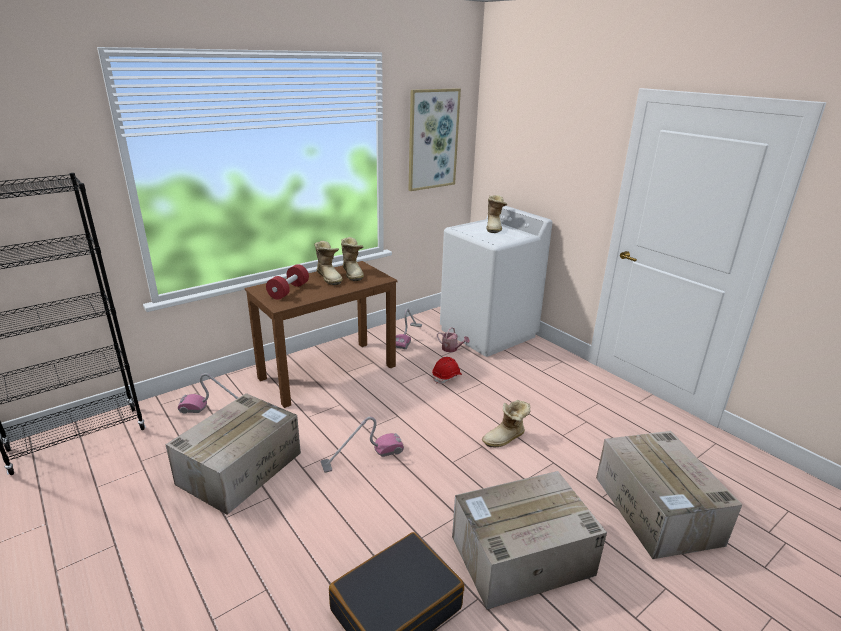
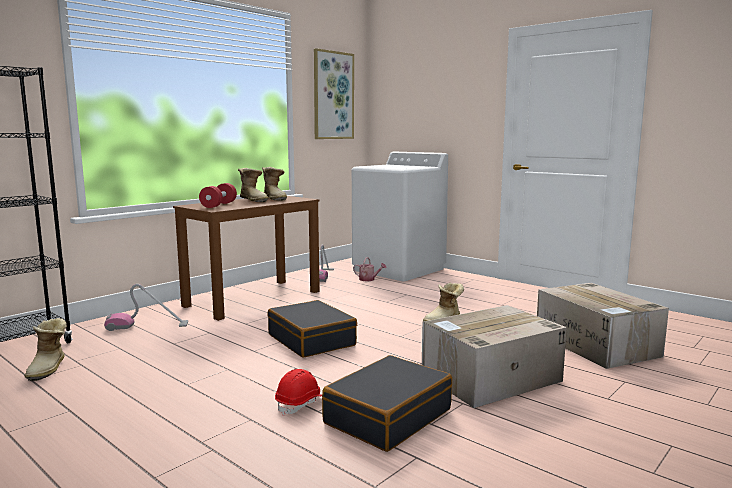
camera: 10 degrees left, 15 degrees down
(241, 467) = (189, 355): cardboard box -> none
(362, 457) = (312, 340): vacuum cleaner -> black suitcase
(447, 377) = (372, 293): red hard hat -> red hard hat (300, 403)
(494, 227) = (397, 165): boot -> boot (49, 368)

